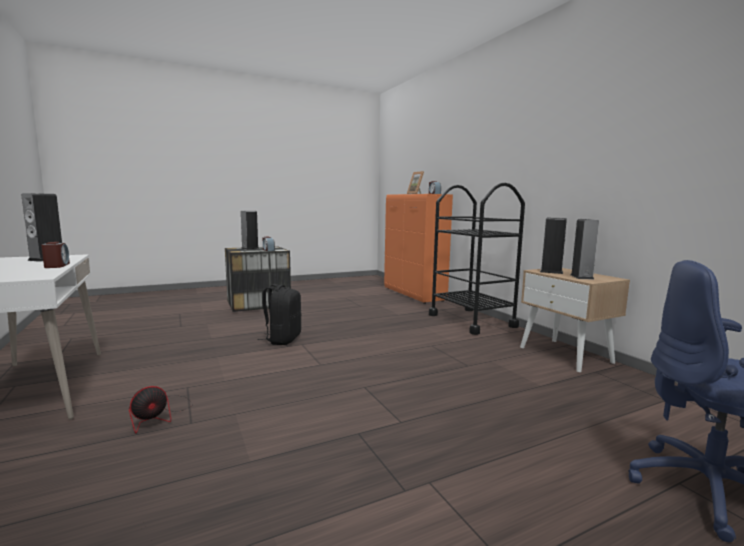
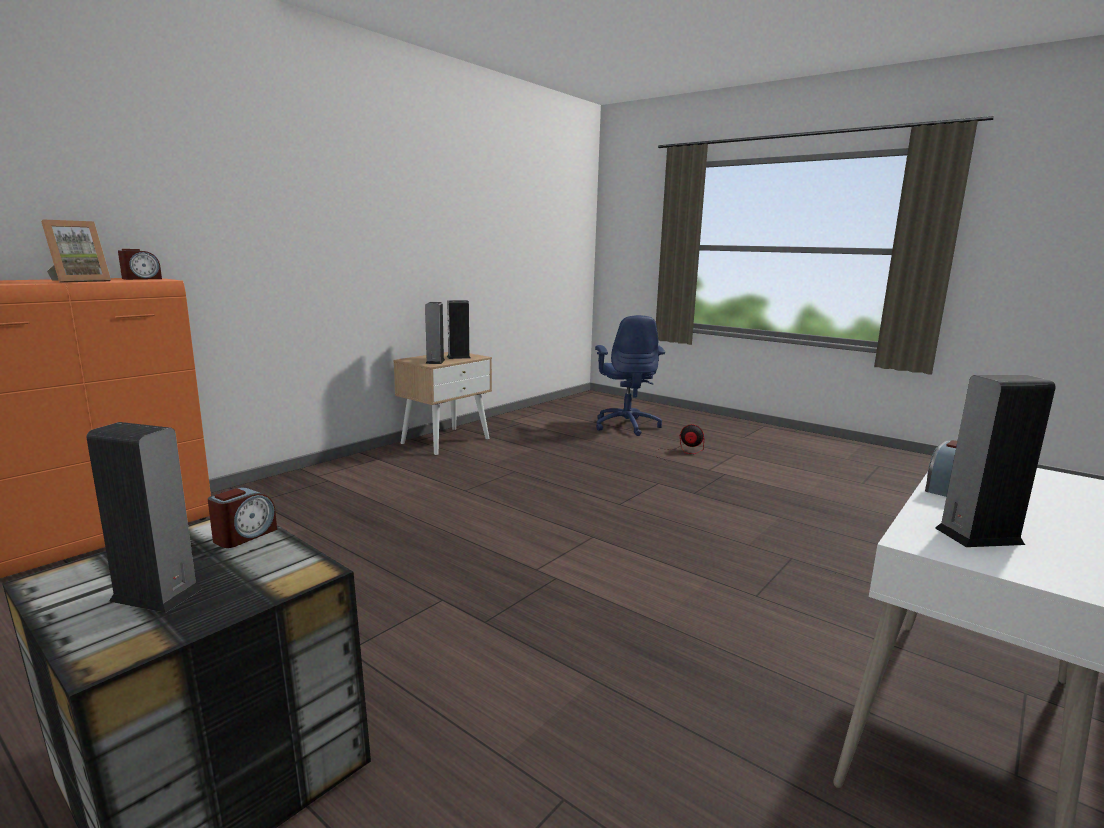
camera: 115 degrees left, 5 degrees up
(159, 415) = (813, 580): fan -> fan (680, 452)
(282, 339) = (529, 593): black backpack -> none
(471, 321) = (330, 478): black cart -> none

